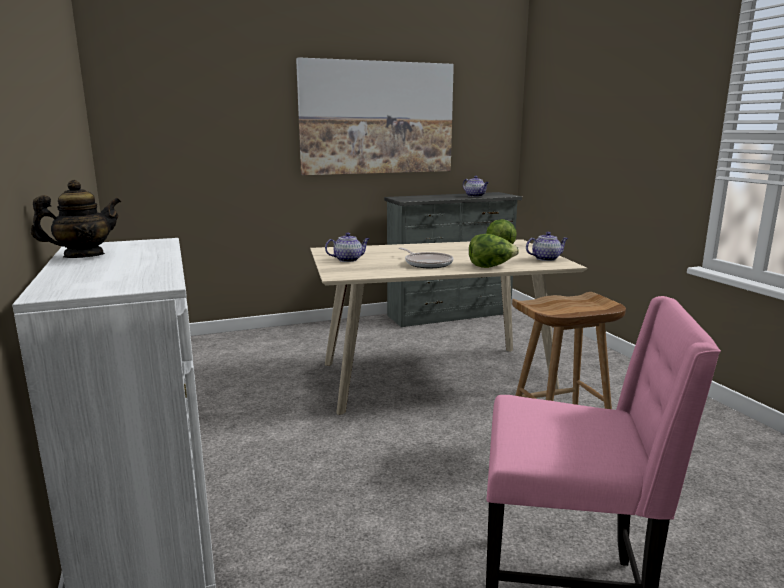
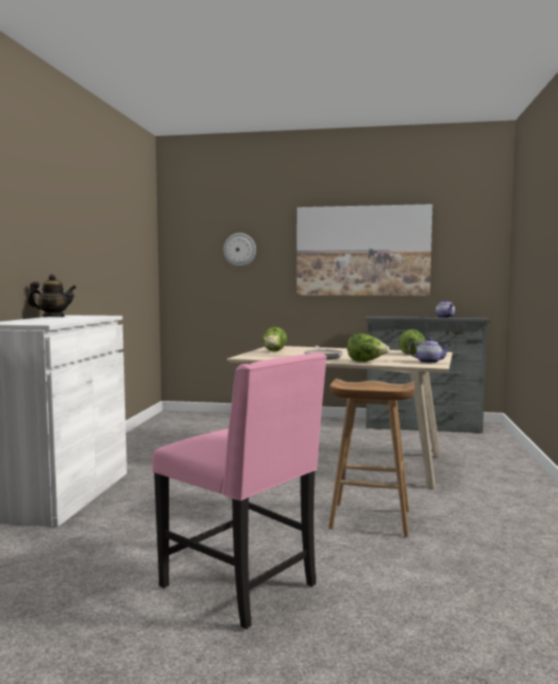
camera: 30 degrees right, 10 degrees down
(219, 113) = (239, 249): none -> wall clock
(348, 260) = (274, 351): teapot -> lettuce

